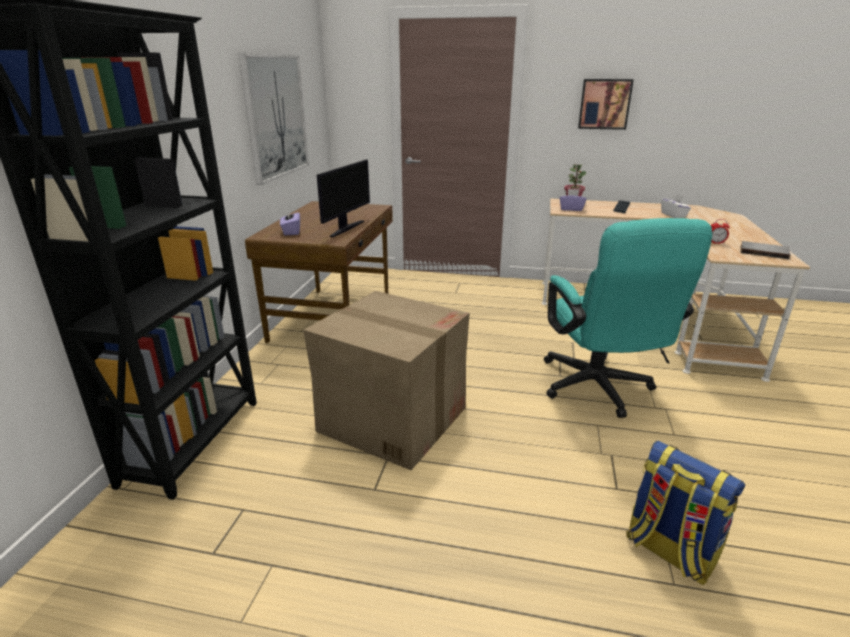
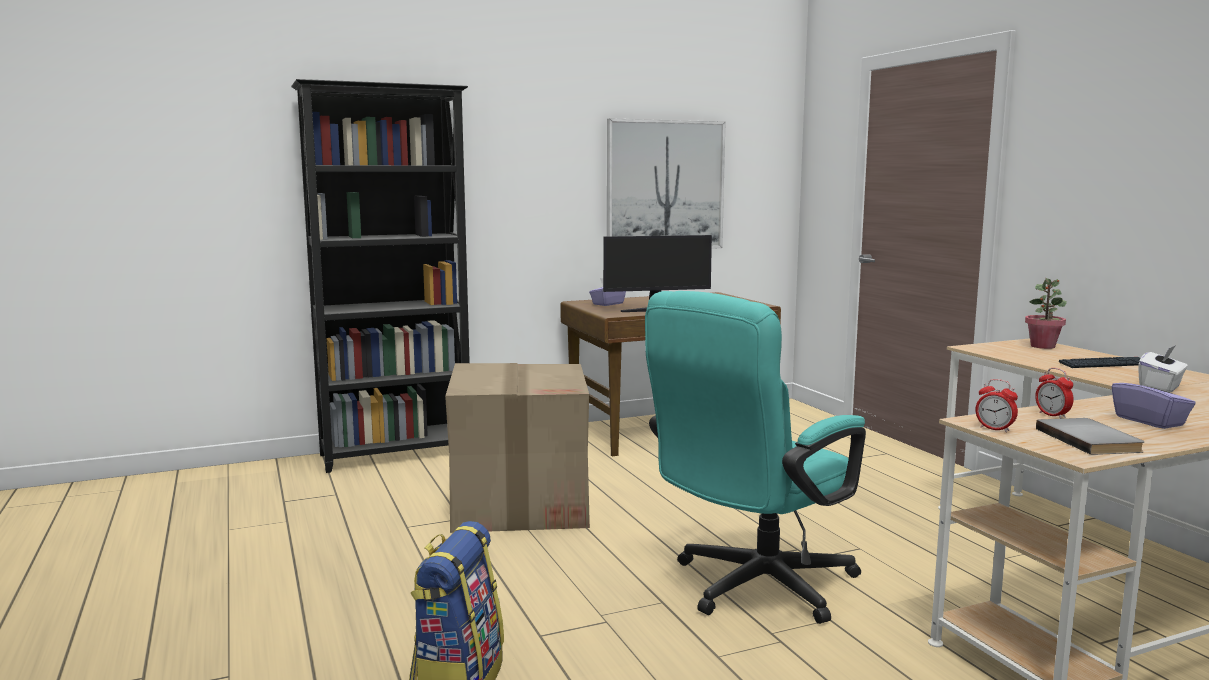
camera: 55 degrees right, 15 degrees down
(571, 209) = (1001, 349): purple tissue box -> purple tissue box (1150, 421)
(604, 104) = (1123, 178): picture -> none
(737, 258) = (994, 429): none -> alarm clock

